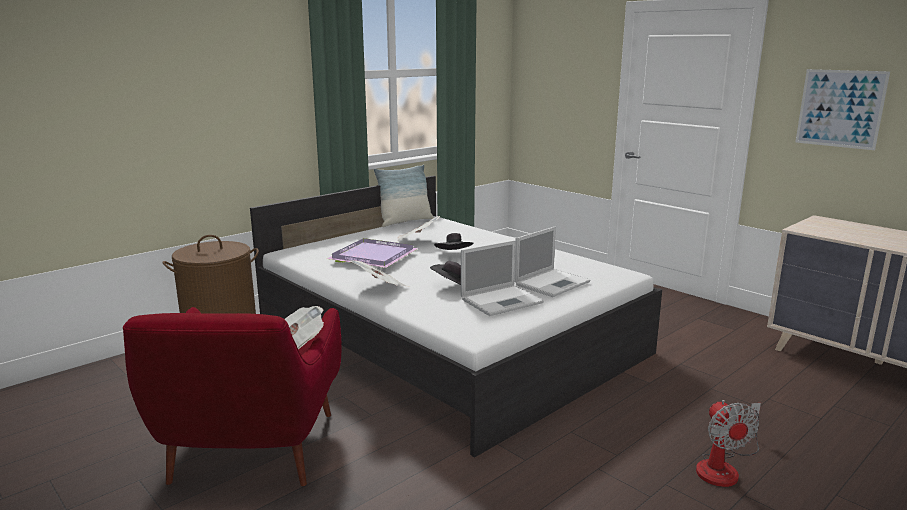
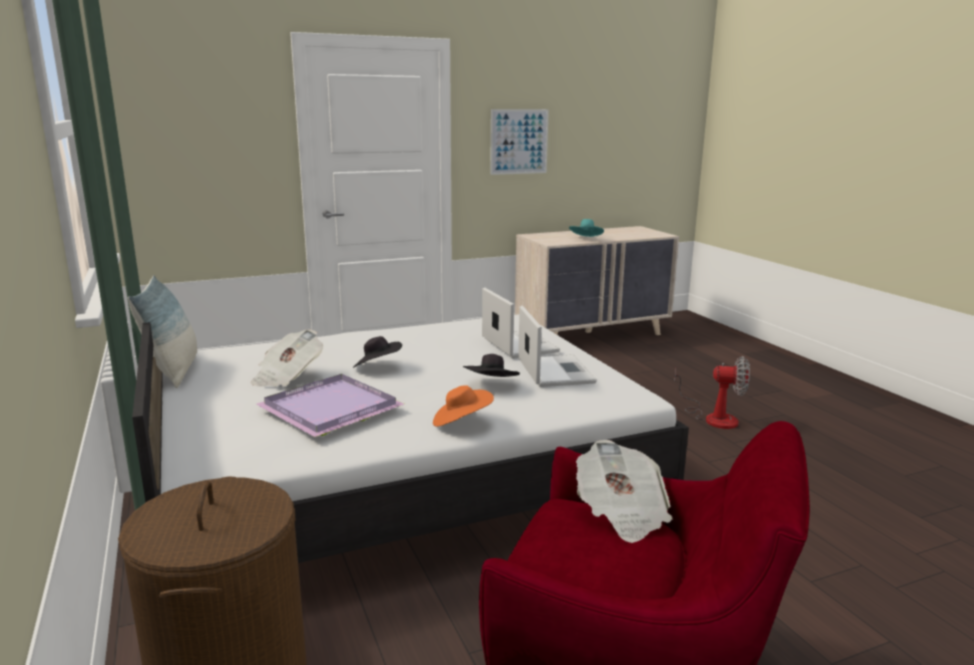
camera: 70 degrees left, 0 degrees up
(380, 288) = (461, 422): newspaper -> orange hat
(862, 238) = (586, 239): none -> turquoise hat

